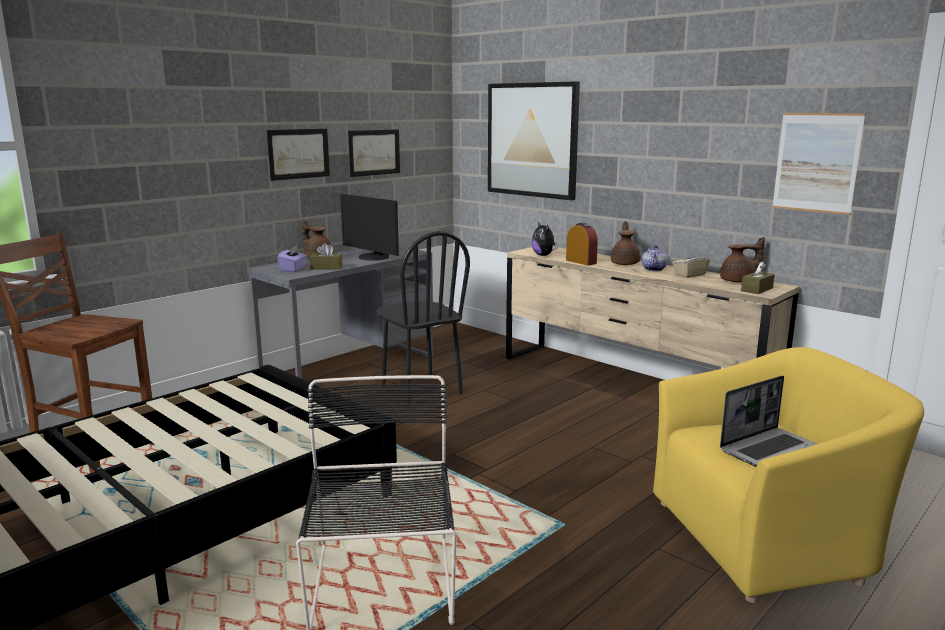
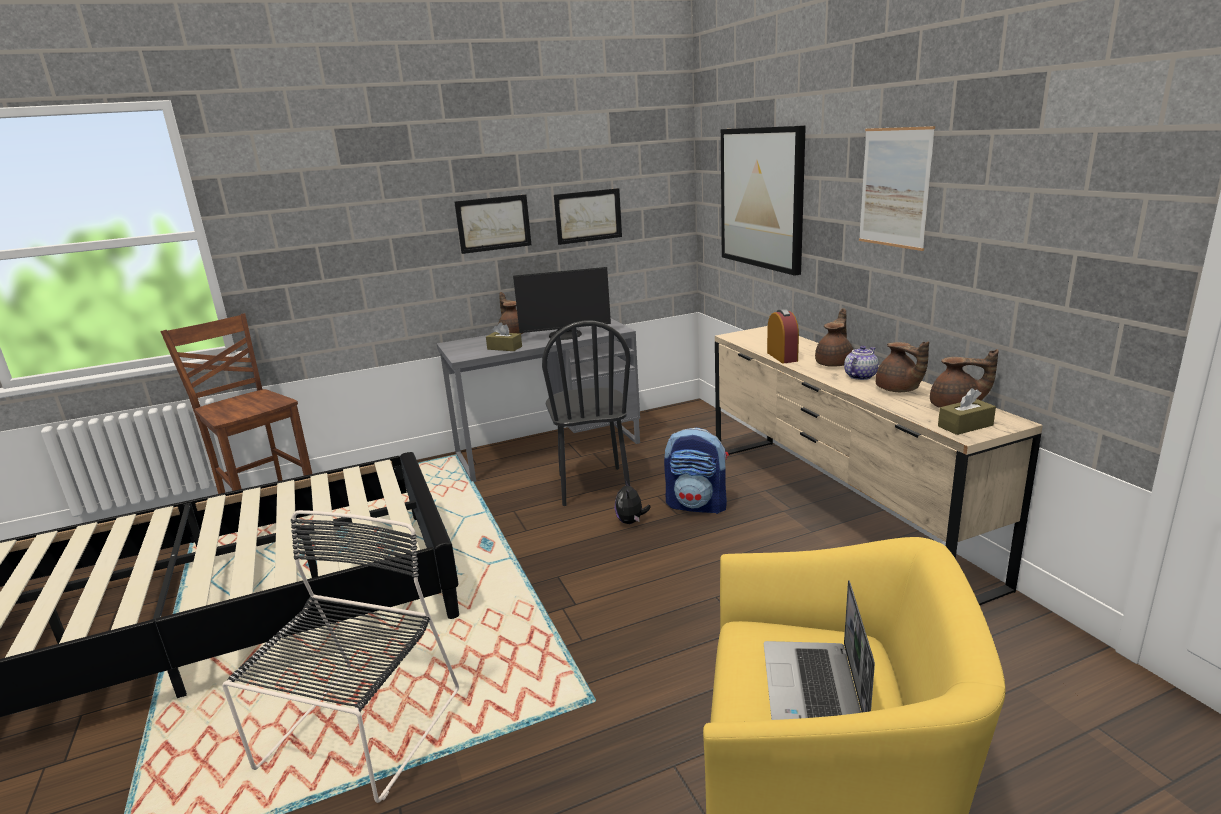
camera: 25 degrees right, 5 degrees up
(293, 269) = (472, 348): purple tissue box -> none
(372, 257) = (565, 336): monitor -> monitor turned 75 degrees counterclockwise
(523, 392) = (697, 505): none -> backpack
(544, 255) = (750, 343): plush toy -> plush toy (631, 521)
(689, 275) = (898, 390): beige tissue box -> brown teapot
(773, 451) = (814, 690): laptop -> laptop turned 105 degrees clockwise
(816, 163) = (1074, 248): picture -> picture (894, 188)

